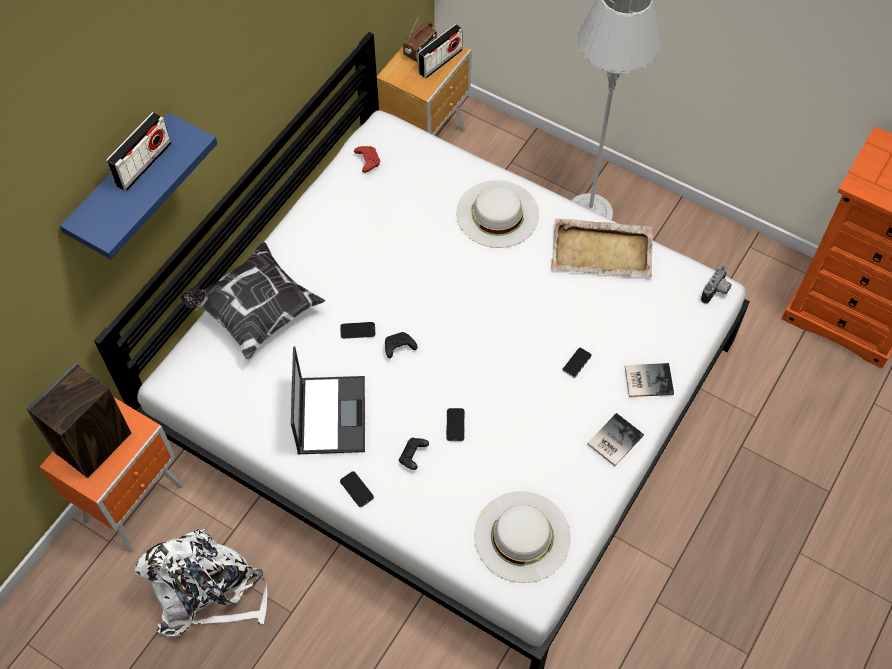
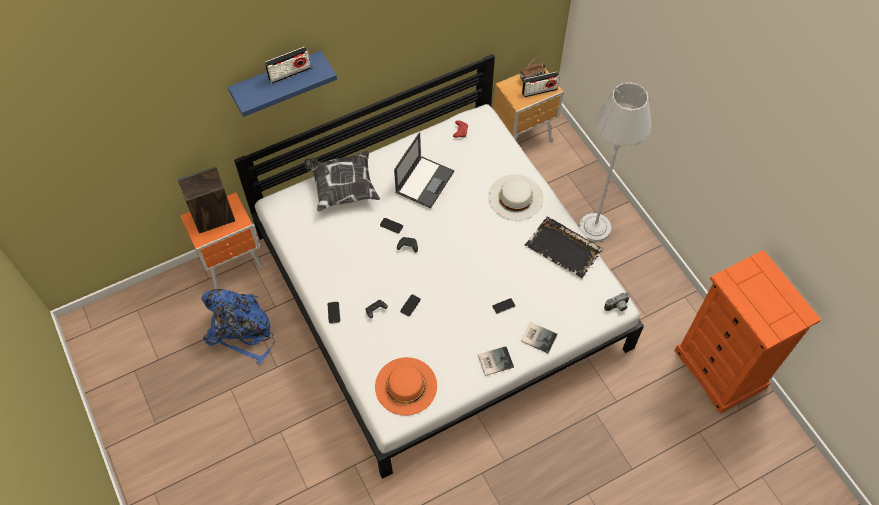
camera: 30 degrees right, 0 degrees up
(207, 590) = (241, 330): white backpack -> blue backpack
(331, 414) = (346, 265): laptop -> laptop (425, 181)
(522, 536) = (406, 386): white hat -> orange hat
(603, 251) = (564, 249): beige tray -> black tray

